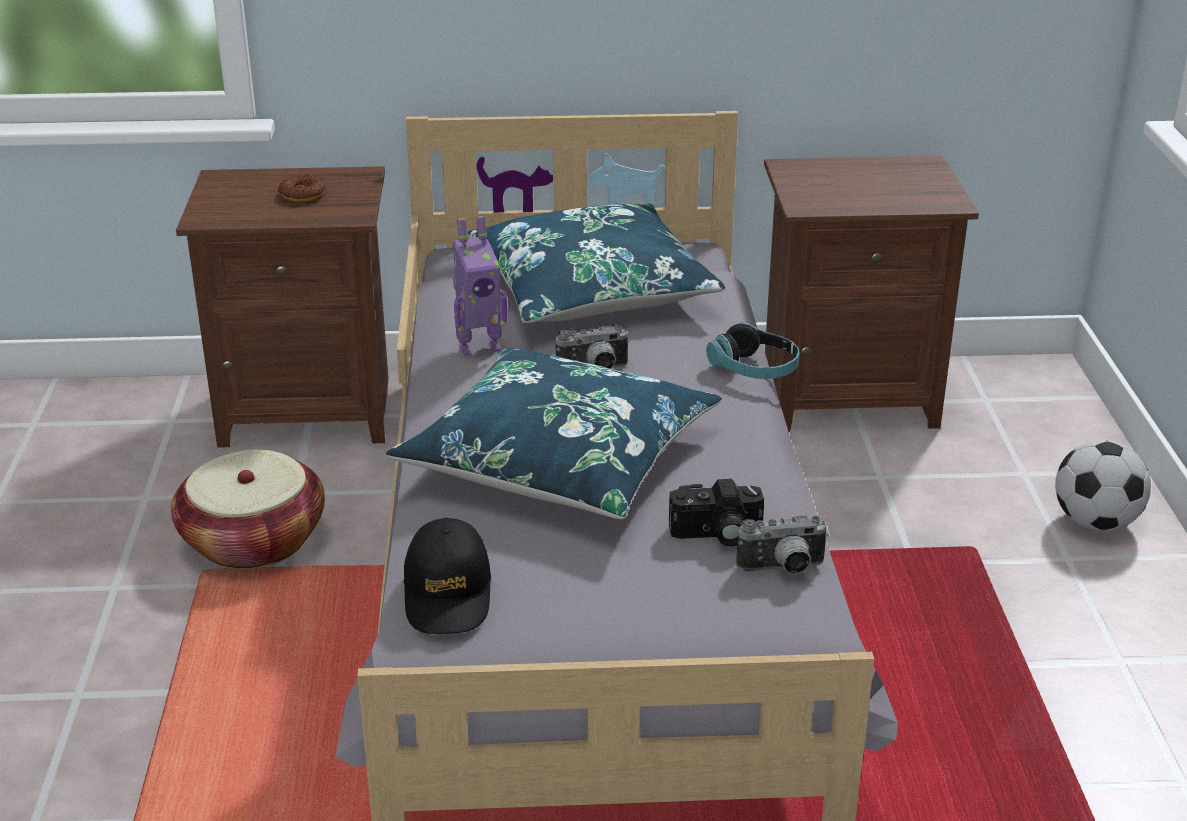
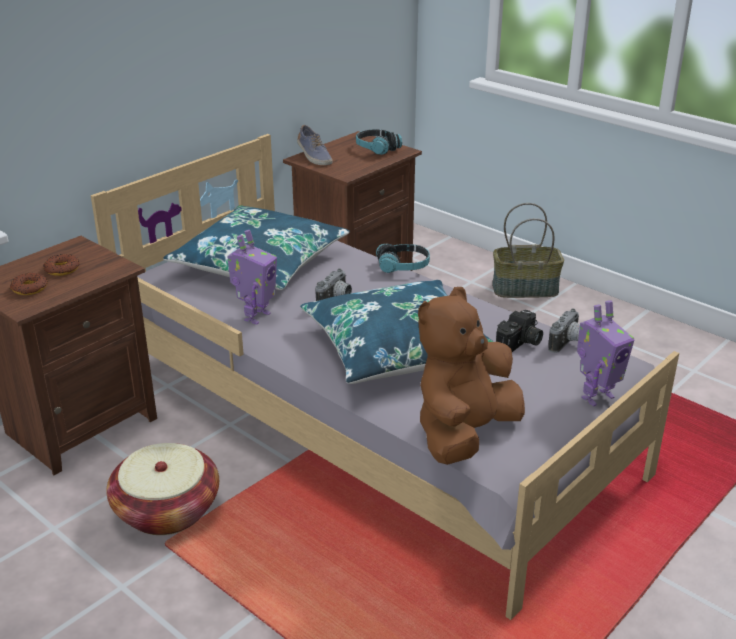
camera: 45 degrees left, 0 degrees up
(242, 202) = (29, 288): none -> donut
(448, 593) = (464, 434): black cap -> brown plush toy
(687, 650) = (596, 396): none -> toy robot
(809, 169) = (313, 156): none -> shoe
(918, 188) = (377, 148): none -> headphones
(1095, 522) = (525, 289): football -> basket

